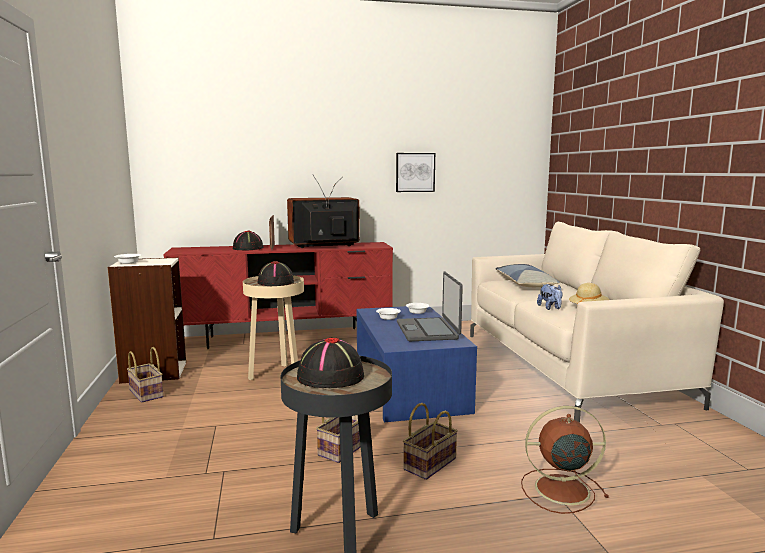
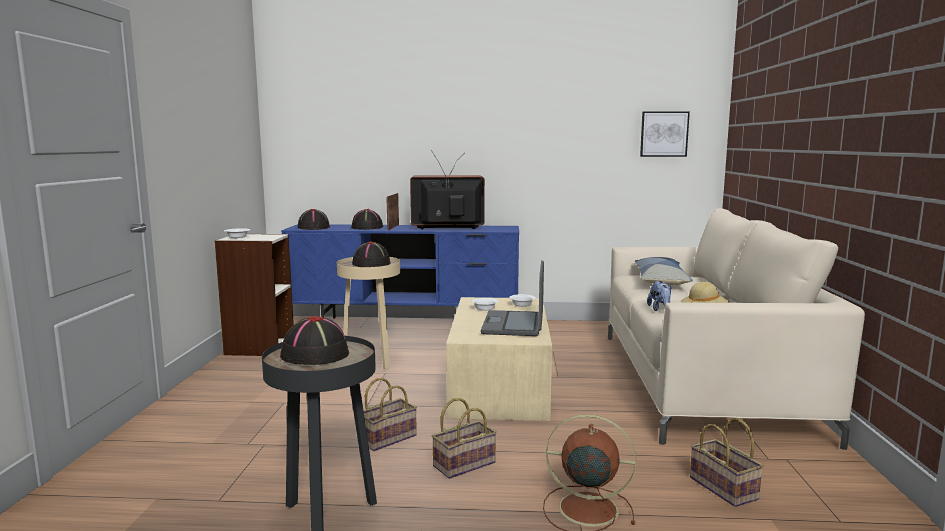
camera: 15 degrees right, 0 degrees up
(147, 393) = (242, 367): basket -> basket (725, 488)
(194, 250) = (314, 227): none -> black hat
(286, 338) = (406, 325): red tv stand -> blue tv stand
(409, 385) = (500, 384): blue coffee table -> beige coffee table
(415, 172) = (557, 148): picture -> picture (664, 134)

